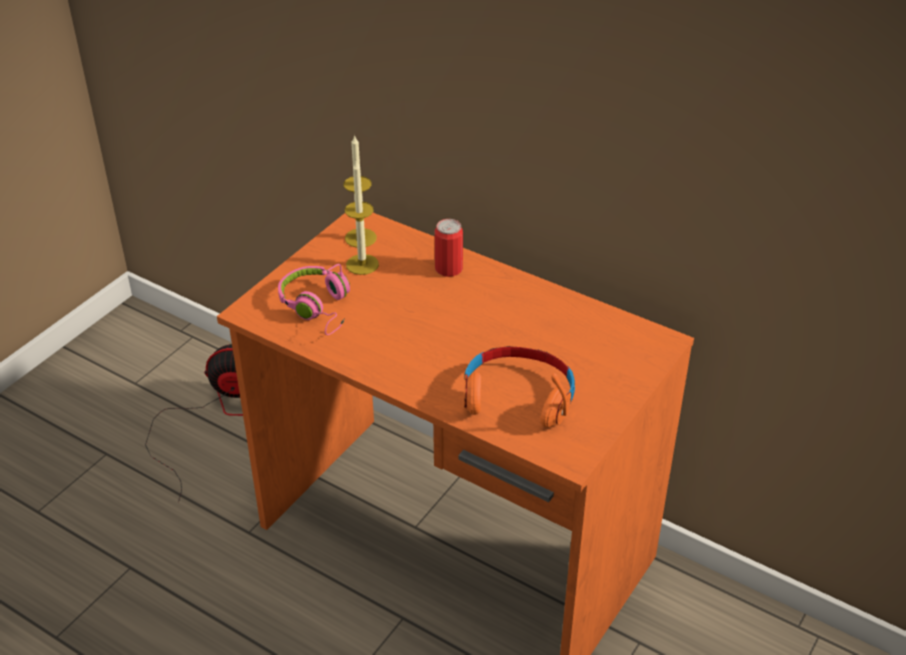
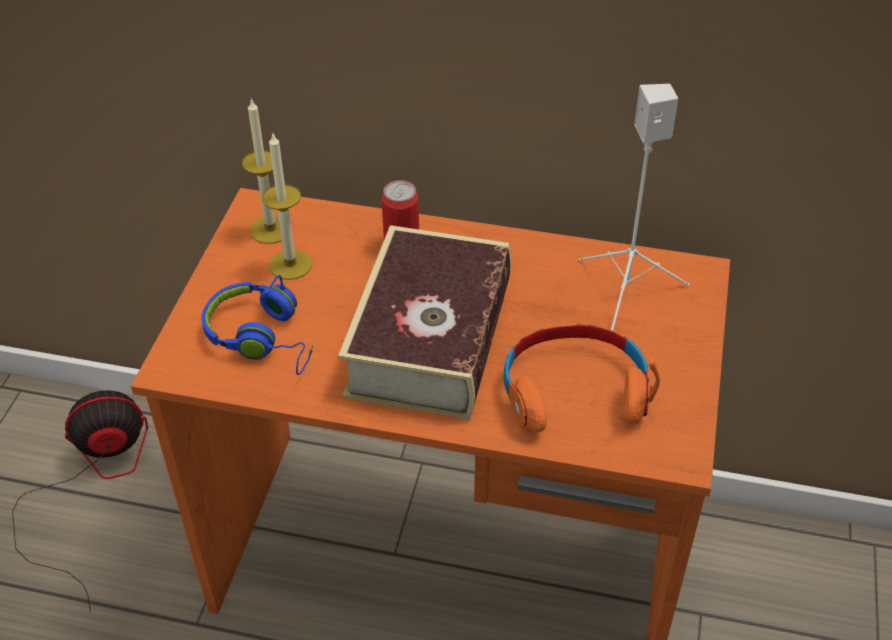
camera: 20 degrees left, 5 degrees up
(319, 307) = (263, 337): pink headphones -> blue headphones
(434, 336) = (430, 339): none -> book
(596, 342) = (626, 294): none -> white speaker

